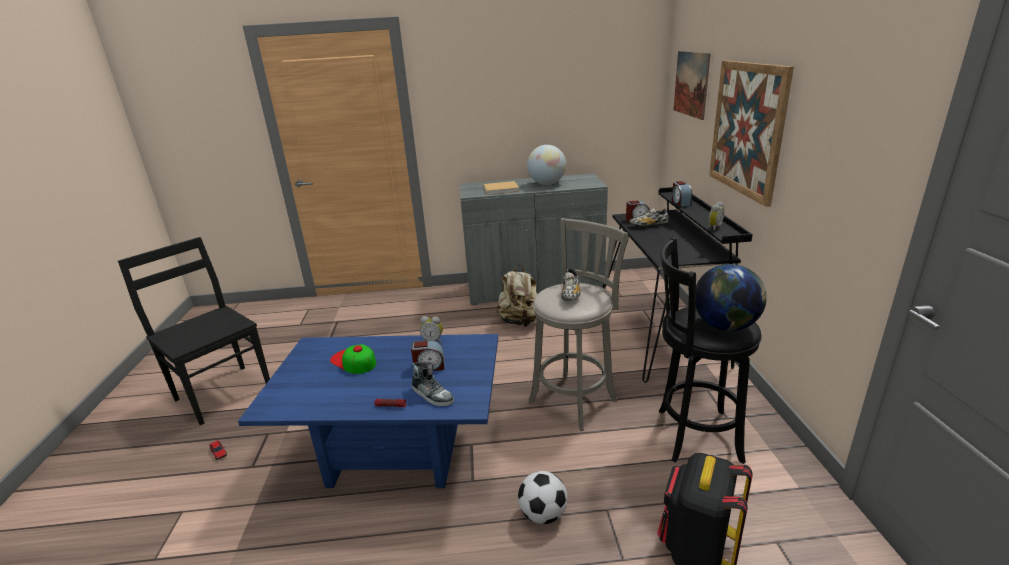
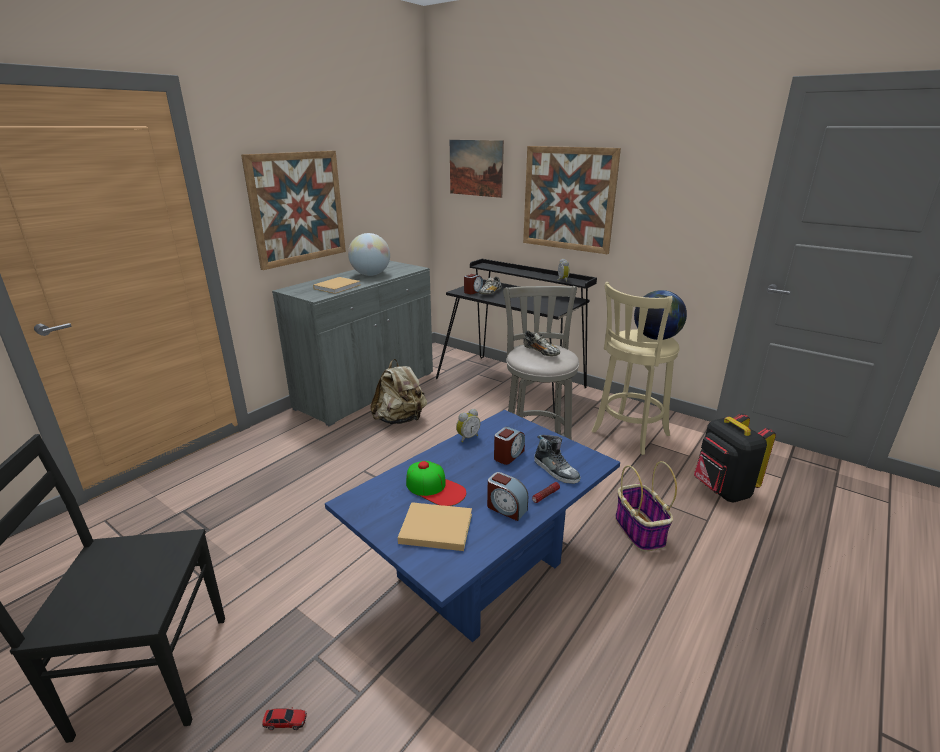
camera: 50 degrees left, 0 degrees up
(308, 382) = (434, 528): none -> beige book
(353, 361) = (435, 488): cap -> cap turned 135 degrees counterclockwise
(432, 395) = (556, 470): shoe -> shoe turned 60 degrees clockwise
(493, 117) = (297, 208): none -> picture
(543, 514) = (638, 530): football -> basket
(680, 203) = (503, 269): alarm clock -> alarm clock (506, 508)
(693, 435) = (628, 435): black stool -> beige stool

